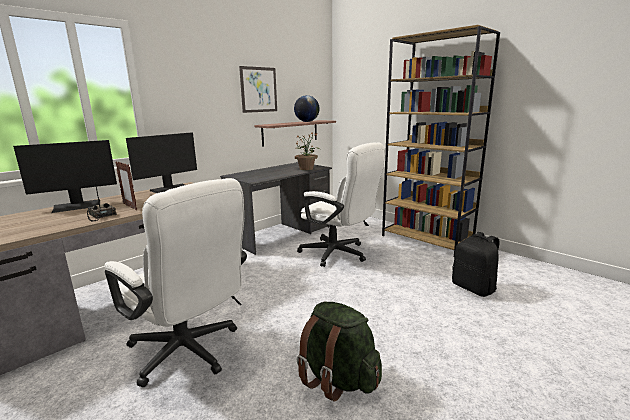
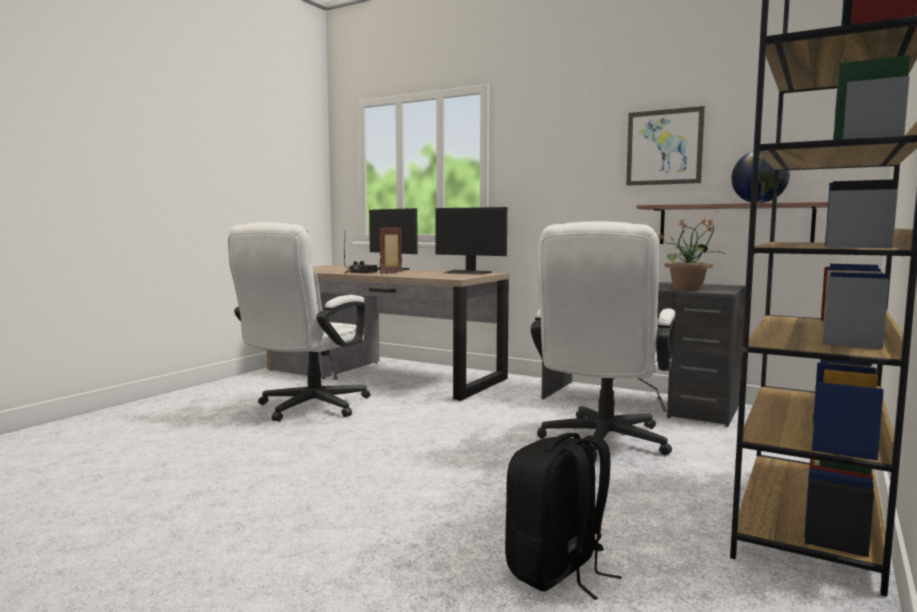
camera: 75 degrees right, 10 degrees down
(338, 379) = (259, 467): green backpack -> none

